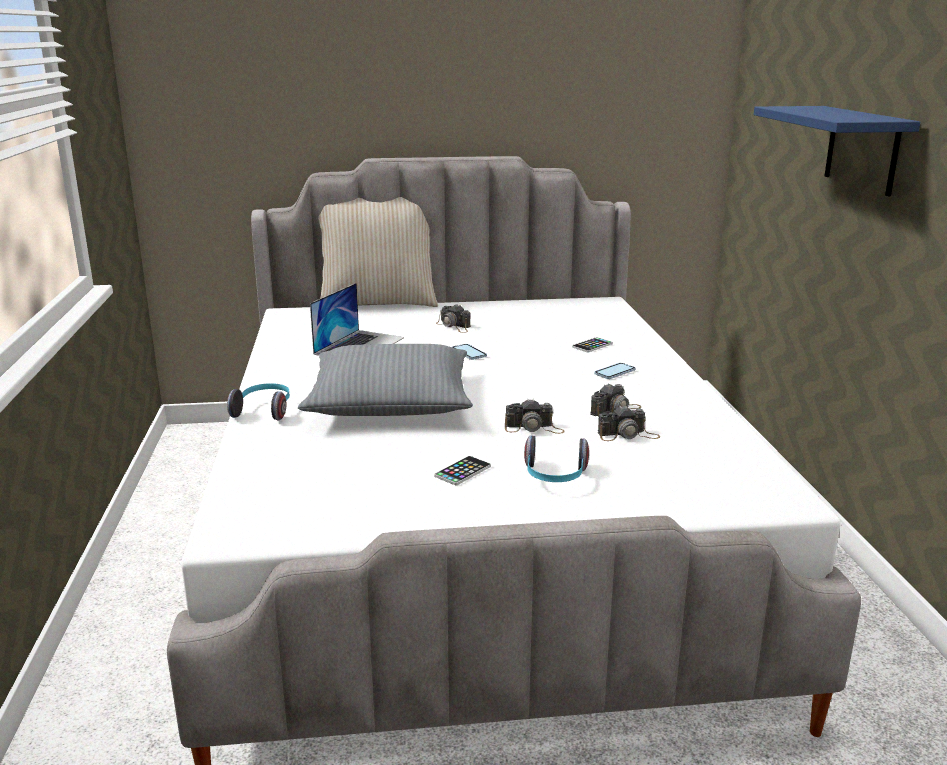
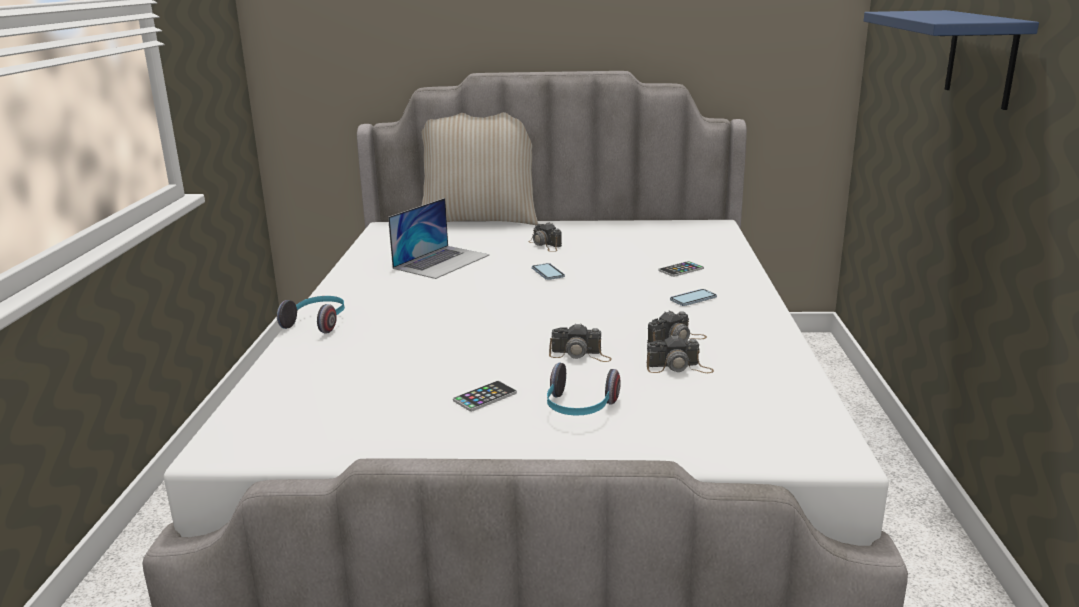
camera: 10 degrees right, 0 degrees up
(390, 401) = (445, 319): grey pillow -> none

